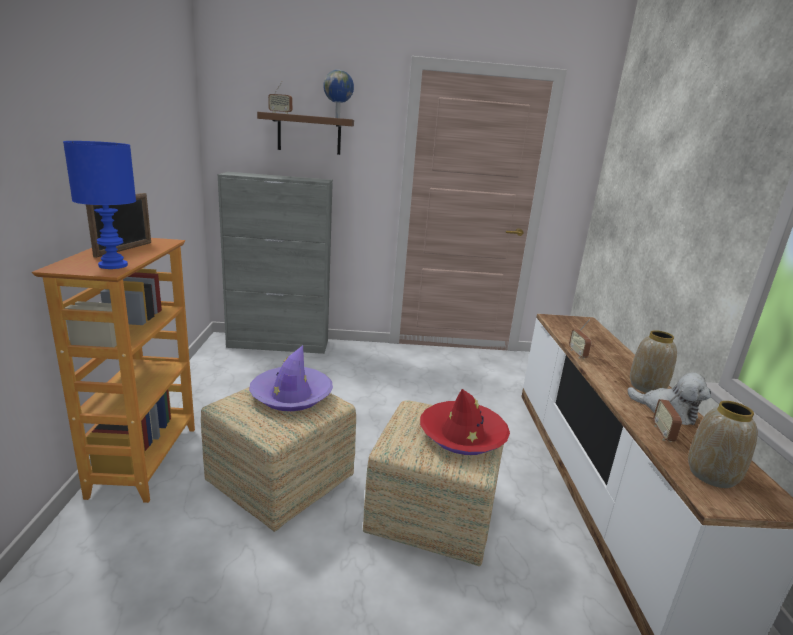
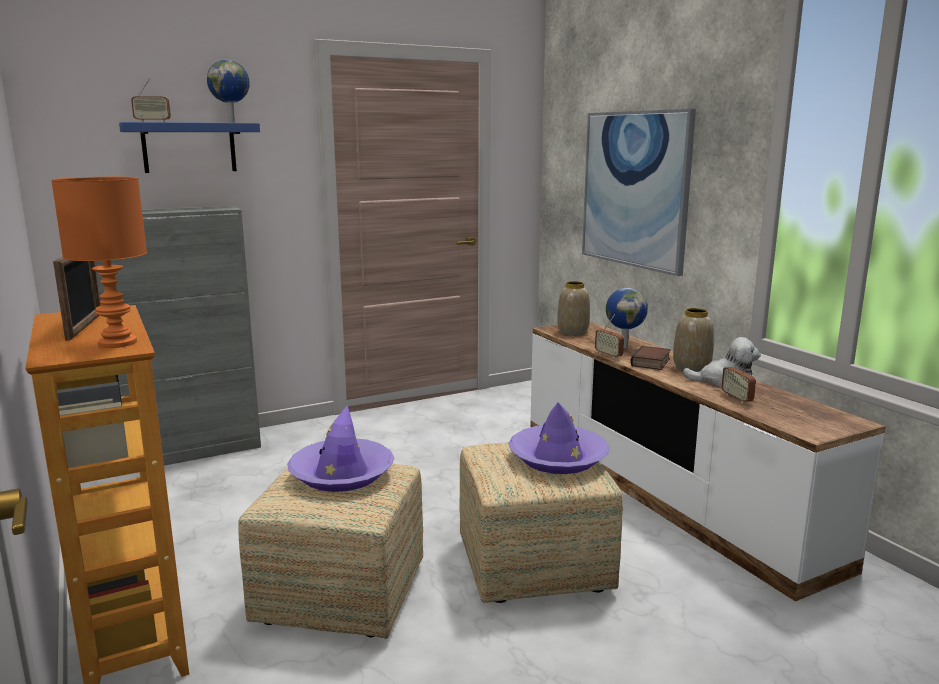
camera: 25 degrees left, 5 degrees down
(114, 266) = (119, 343): blue table lamp -> orange table lamp
(309, 134) = (189, 147): brown shelf -> blue shelf
(462, 435) = (558, 458): red hat -> purple hat
(601, 349) = (624, 346): none -> globe
(611, 371) = (651, 363): none -> book
(660, 207) = (635, 189): none -> picture
(711, 475) = (795, 417): vase -> vase (572, 332)

